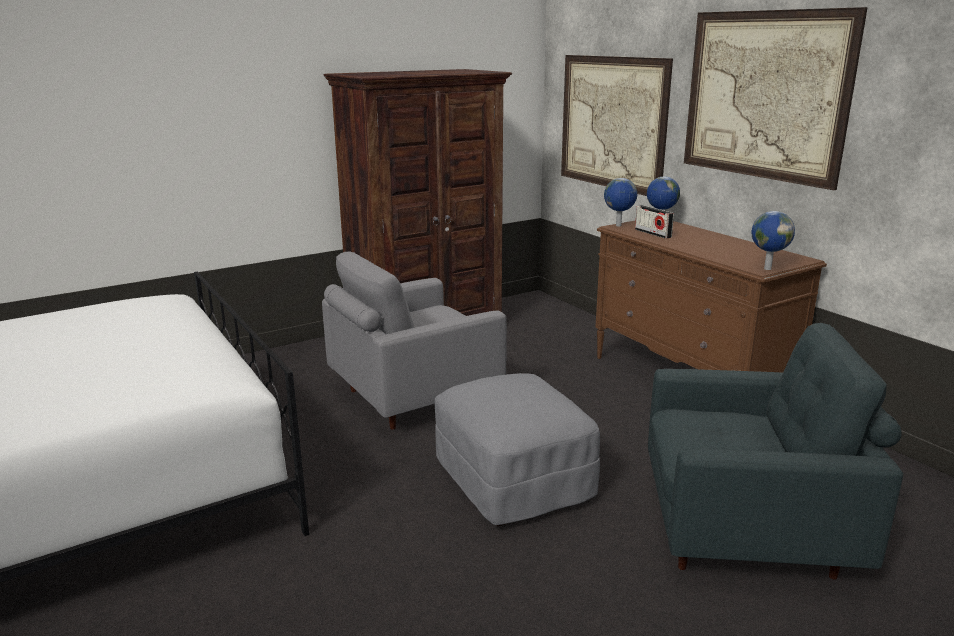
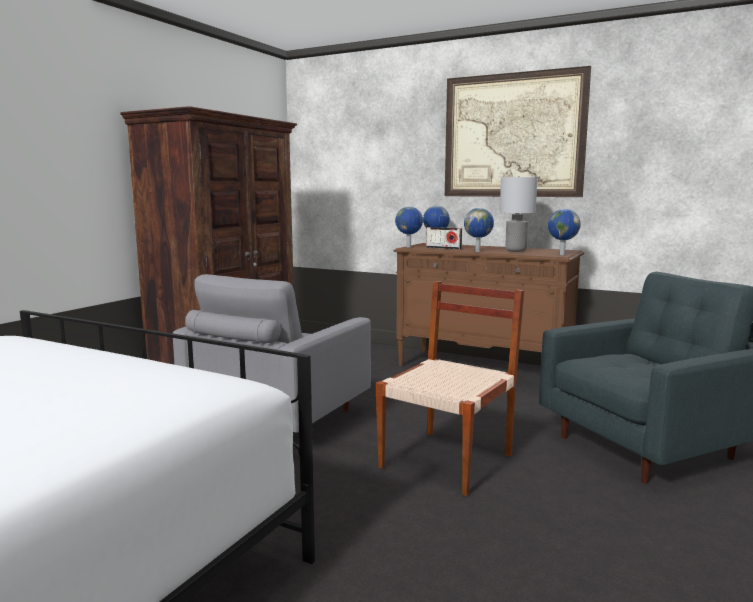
camera: 30 degrees left, 10 degrees down
(514, 480) = (448, 460): grey ottoman -> chair
(612, 123) = (367, 173): picture -> none
(678, 246) = (478, 251): none -> globe
(725, 252) = (516, 251): none -> grey table lamp

